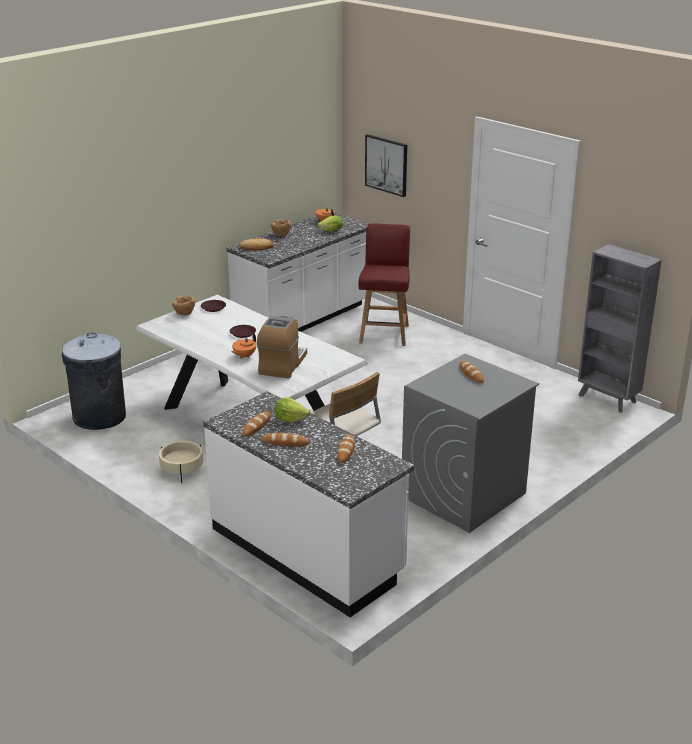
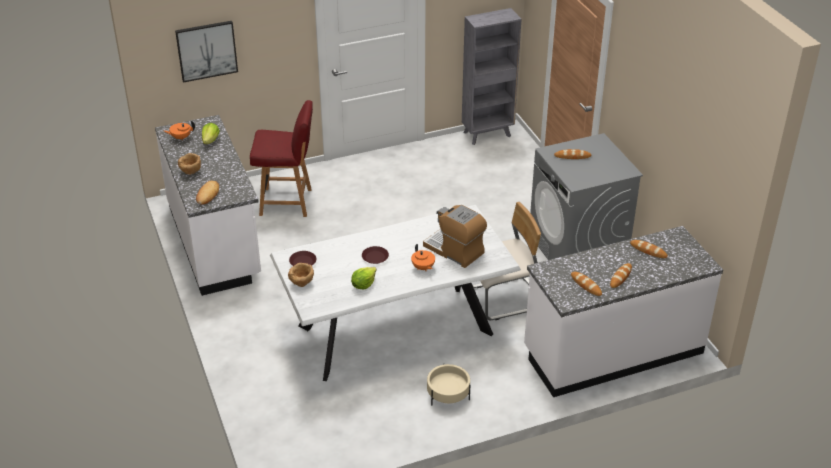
camera: 65 degrees left, 10 degrees up
(99, 417) = (307, 432): grey trash can -> none
(290, 419) = (584, 265): lettuce -> lettuce (363, 284)
(384, 333) = (287, 202): red chair -> red chair turned 150 degrees clockwise

